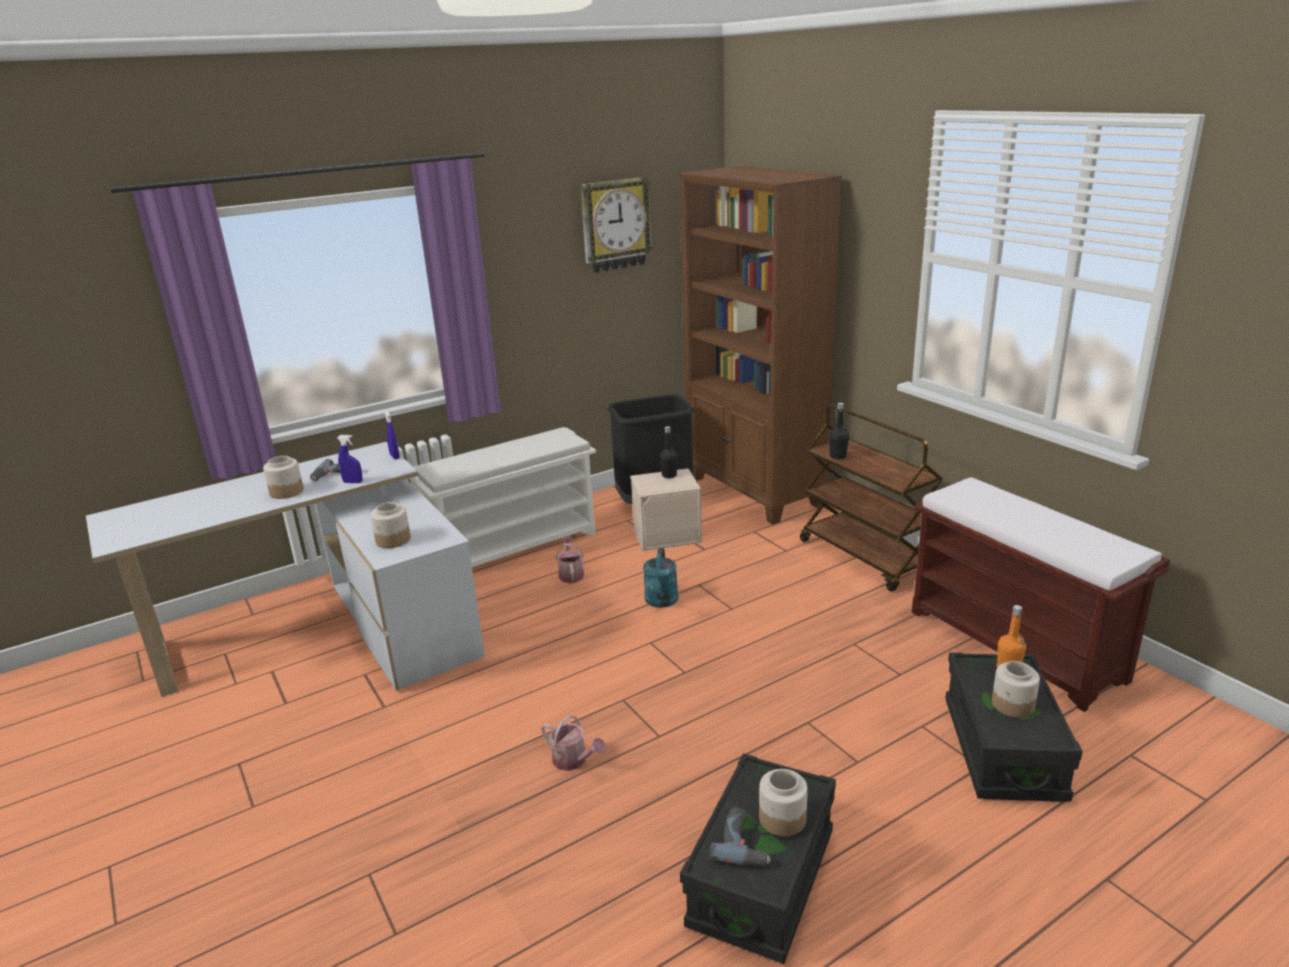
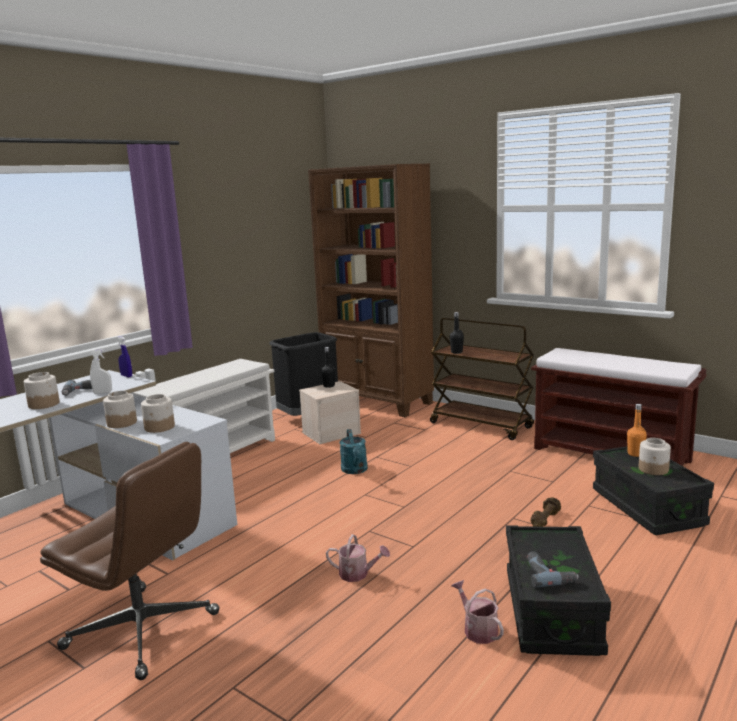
camera: 20 degrees left, 10 degrees down
(325, 776) = (143, 631): none -> brown office chair
(353, 482) = (103, 392): blue spray bottle -> white spray bottle
(571, 574) = (272, 465): watering can -> watering can (477, 629)
(615, 224) = (263, 207): wall clock -> none
(782, 818) = (563, 554): jar -> jar (121, 423)
(846, 736) = (545, 520): none -> brown dumbbell

